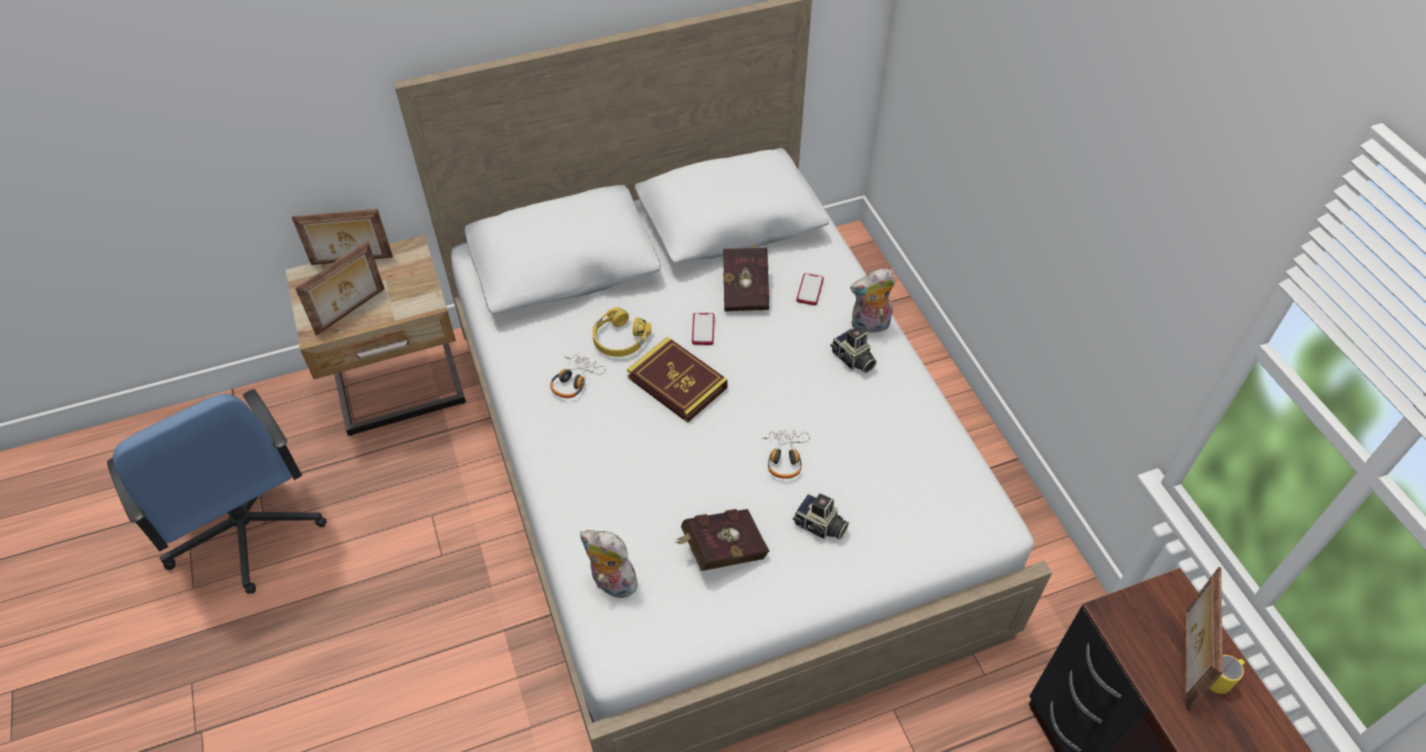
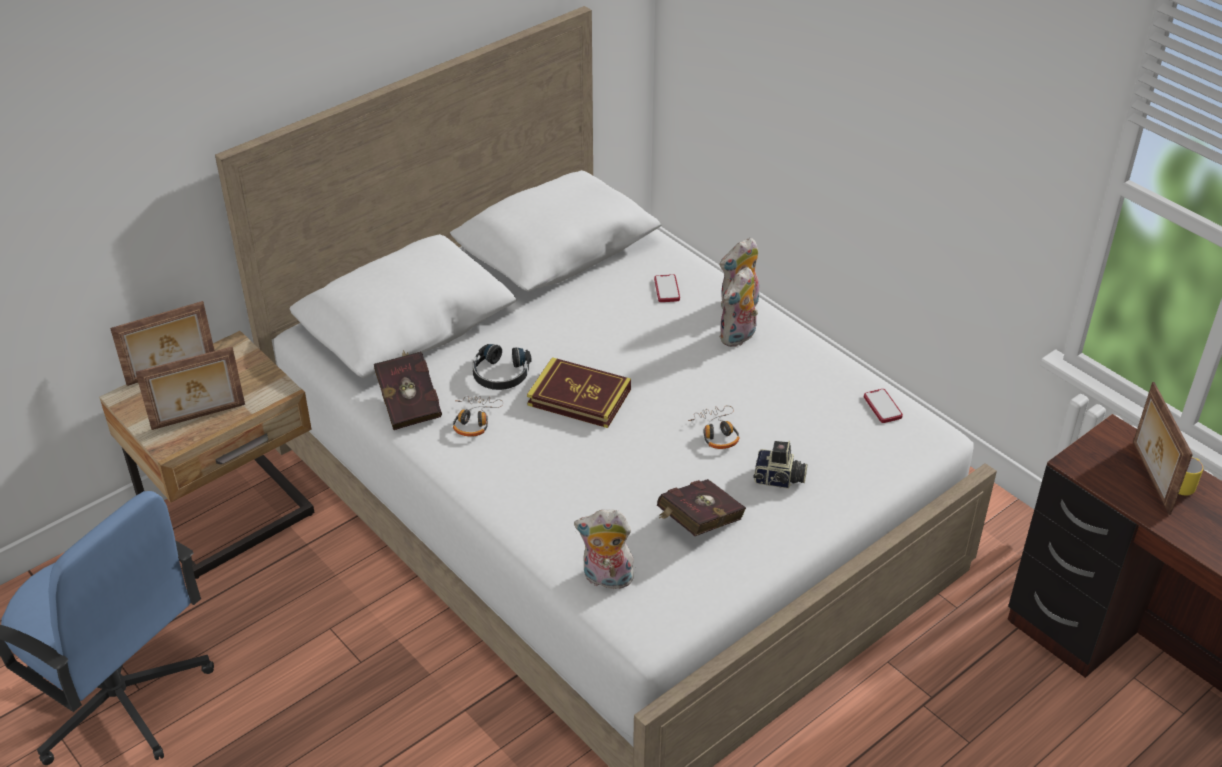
camera: 20 degrees left, 10 degrees down
(351, 312) = (199, 417): picture frame -> picture frame turned 45 degrees clockwise
(619, 339) = (500, 374): yellow headphones -> black headphones
(703, 329) = (580, 346): phone -> phone (882, 407)
(746, 289) = (604, 303): red book -> red book (409, 403)
(852, 360) = (738, 338): camera -> plush toy

